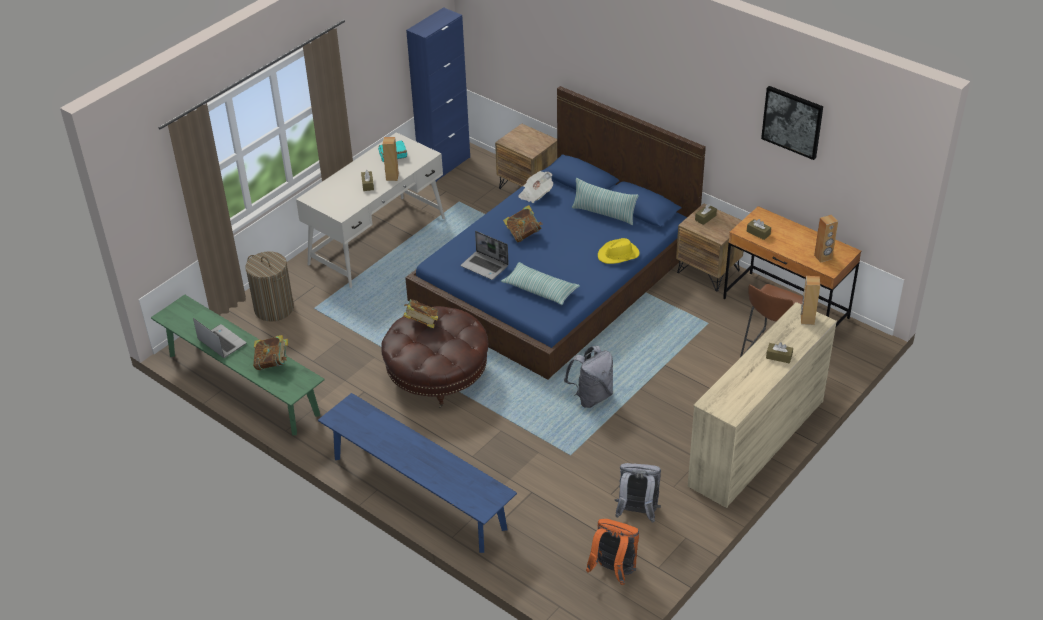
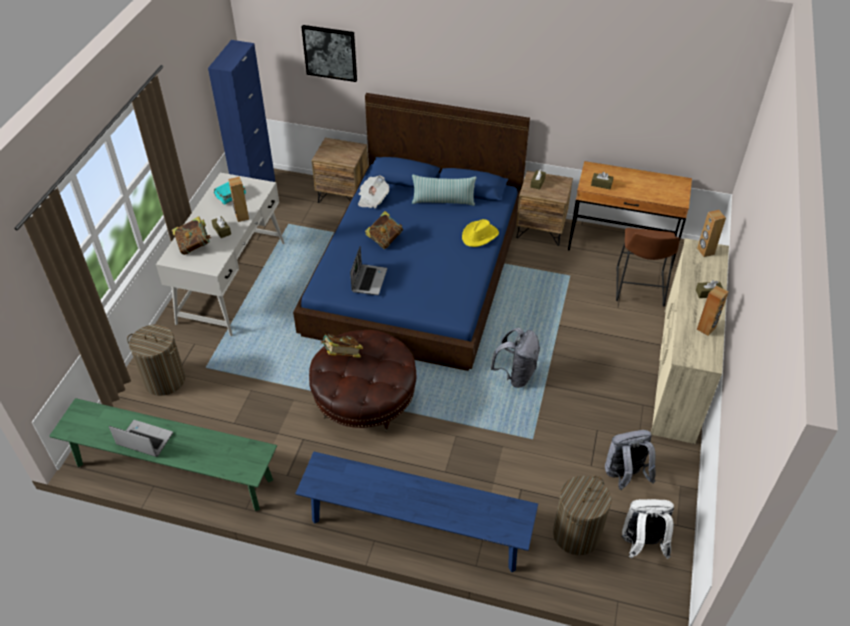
camera: 25 degrees left, 5 degrees up
(272, 363) = (213, 445): book -> book (194, 246)
(485, 266) = (369, 280): laptop -> laptop turned 90 degrees counterclockwise
(540, 289) = (432, 288): pillow -> none
(558, 543) = (576, 534): none -> laundry basket
(613, 571) = (641, 544): orange backpack -> white backpack
(792, 122) = (624, 75): picture -> picture (330, 52)
(823, 257) = (667, 192): brown speaker -> brown speaker (706, 329)

